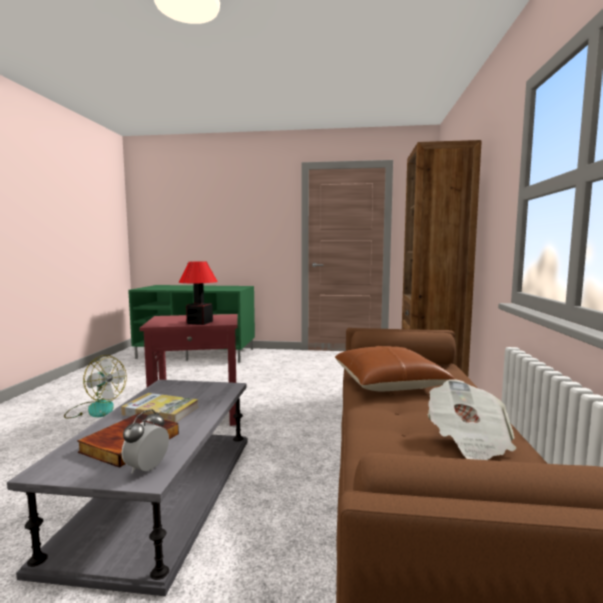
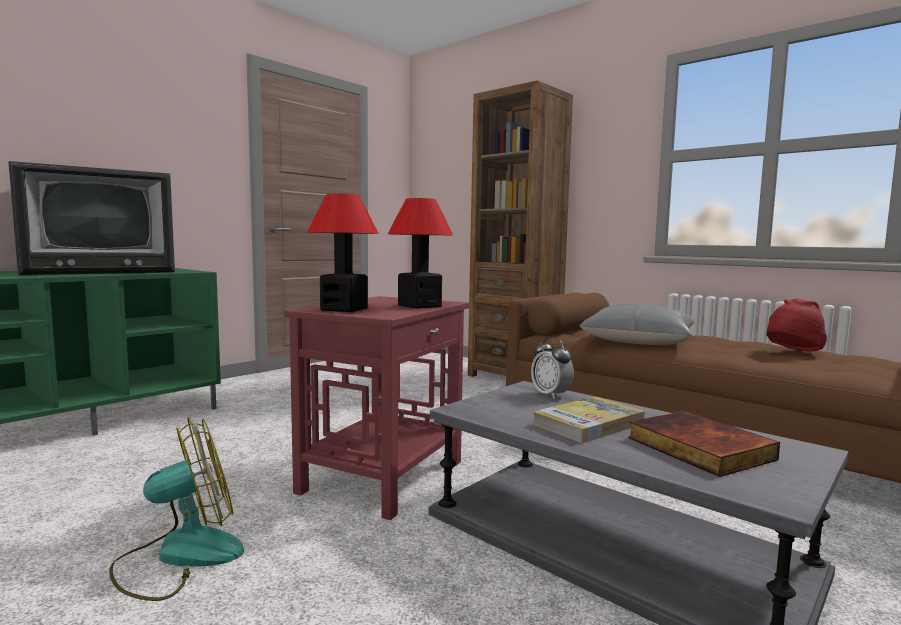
camera: 55 degrees left, 0 degrees up
(147, 468) = (785, 449): alarm clock -> alarm clock (551, 395)
(166, 319) = (343, 309): none -> table lamp
(208, 287) = (100, 271): none -> television
(388, 382) = (638, 341): brown pillow -> grey pillow
(468, 440) = (793, 352): newspaper -> red hat

